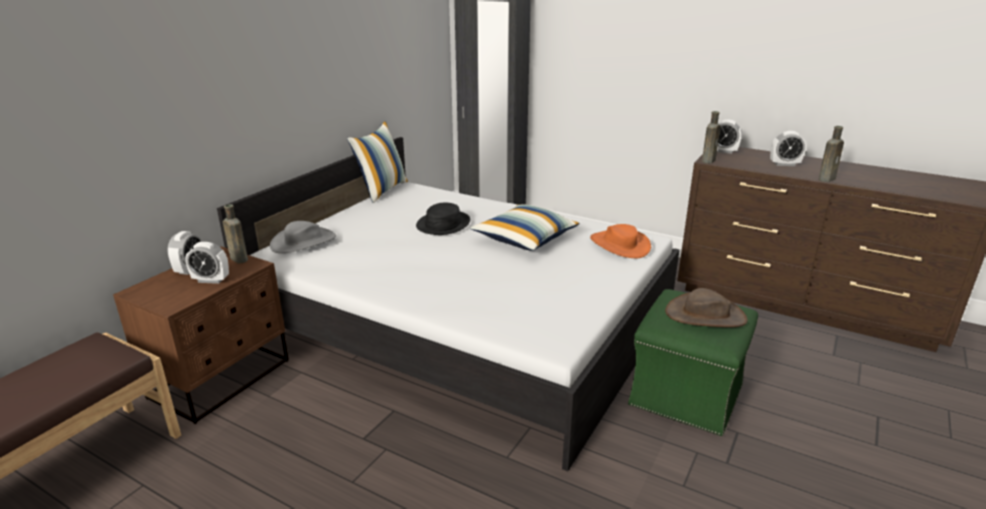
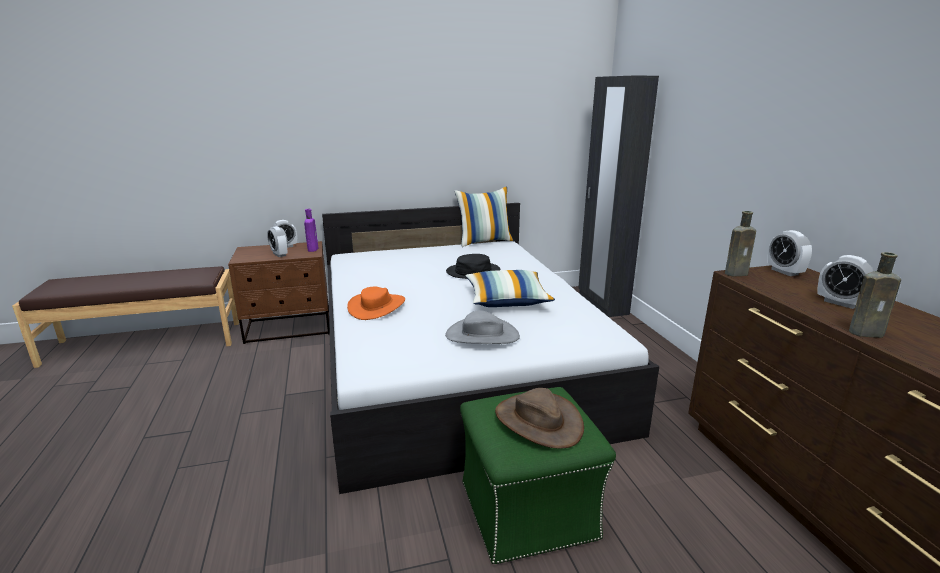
camera: 45 degrees right, 5 degrees down
(238, 259) = (313, 249): brown bottle -> purple bottle
(303, 242) = (373, 255): grey hat -> grey hat (482, 335)
(619, 245) = (574, 332): orange hat -> orange hat (377, 307)

